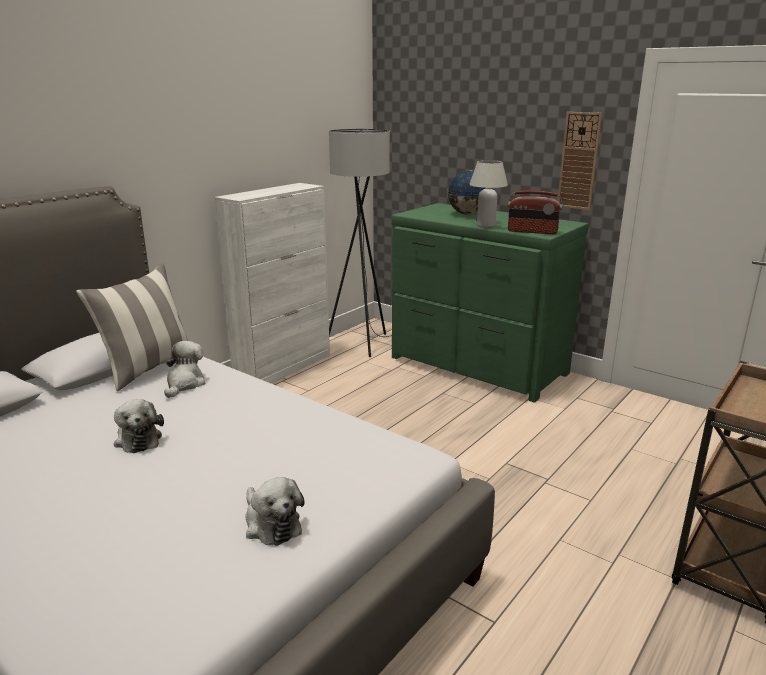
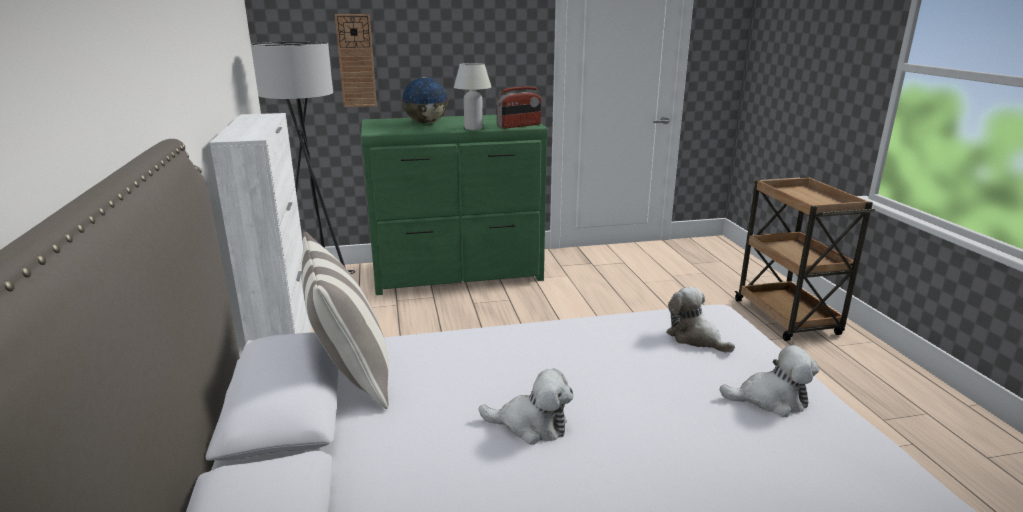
camera: 50 degrees left, 0 degrees up
(185, 384) = (432, 365): plush toy -> plush toy (695, 338)
(579, 161) = (510, 59): wall clock -> wall clock (356, 61)

